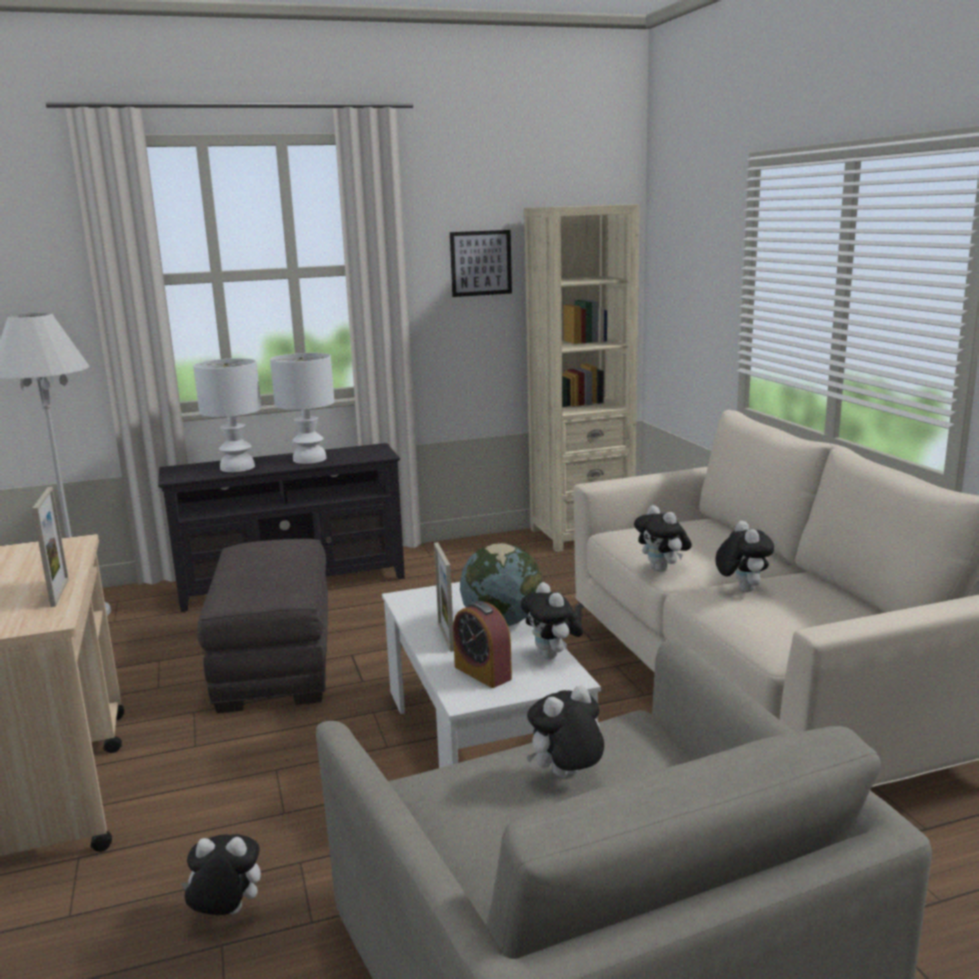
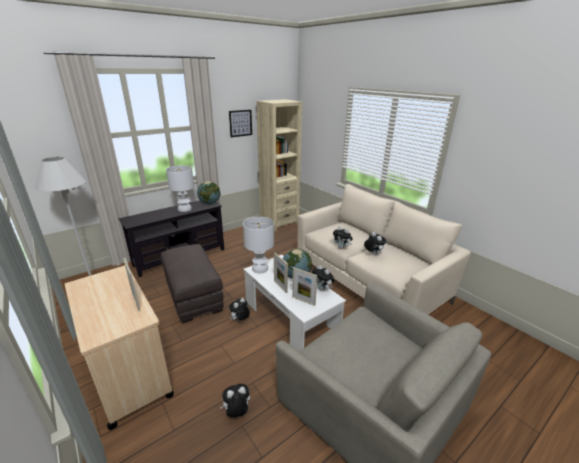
camera: 20 degrees left, 10 degrees up
(236, 467) = (155, 216): white table lamp -> white table lamp (259, 268)
(375, 452) = (210, 203): none -> globe
(482, 673) = (303, 301): alarm clock -> picture frame
(566, 777) = (358, 341): plush toy -> plush toy (240, 320)

